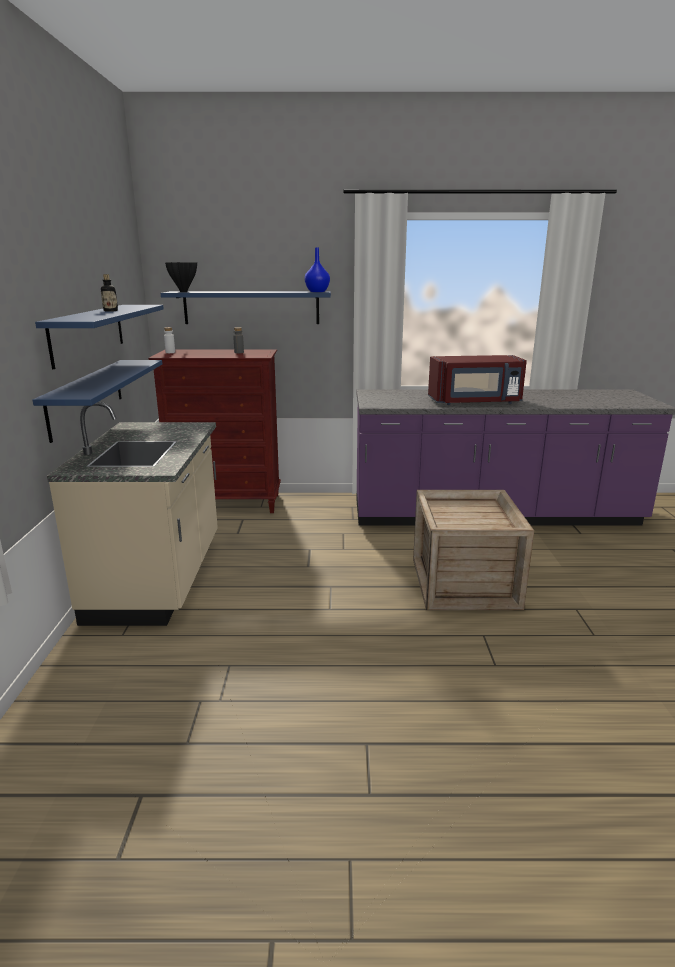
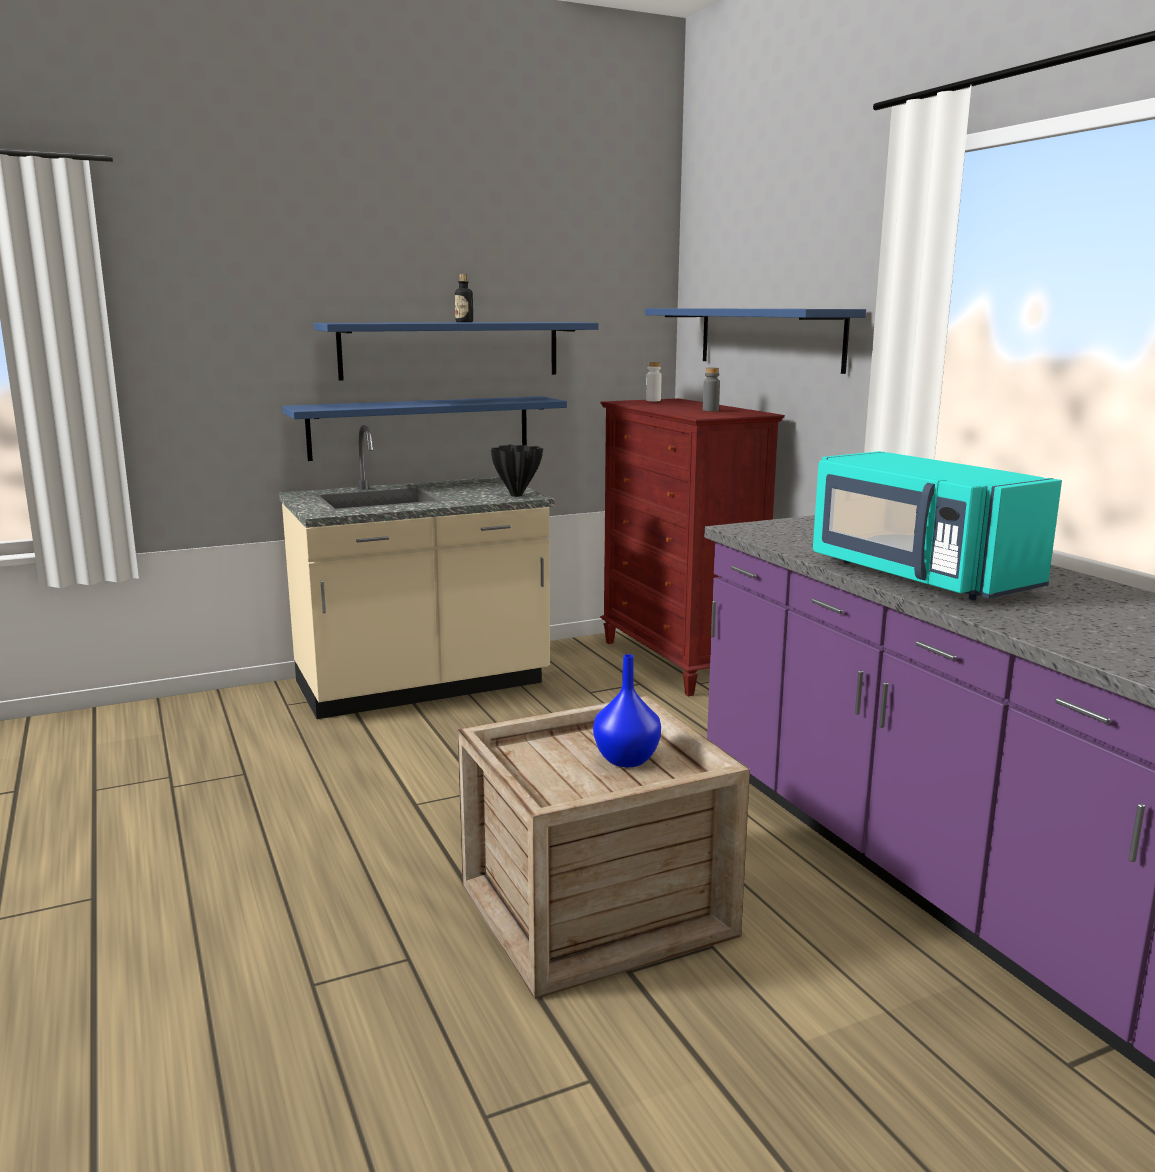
camera: 65 degrees right, 5 degrees down
(184, 292) = (674, 307): black vase -> black vase (516, 495)
(317, 291) = (812, 308): blue vase -> blue vase (628, 760)
(475, 402) = (916, 576): red microwave -> turquoise microwave

